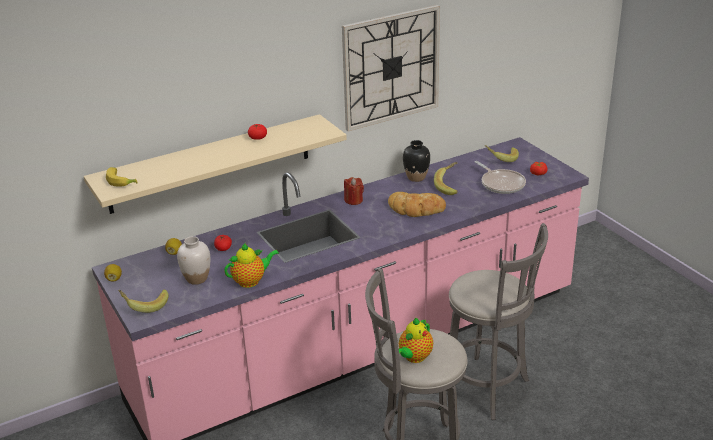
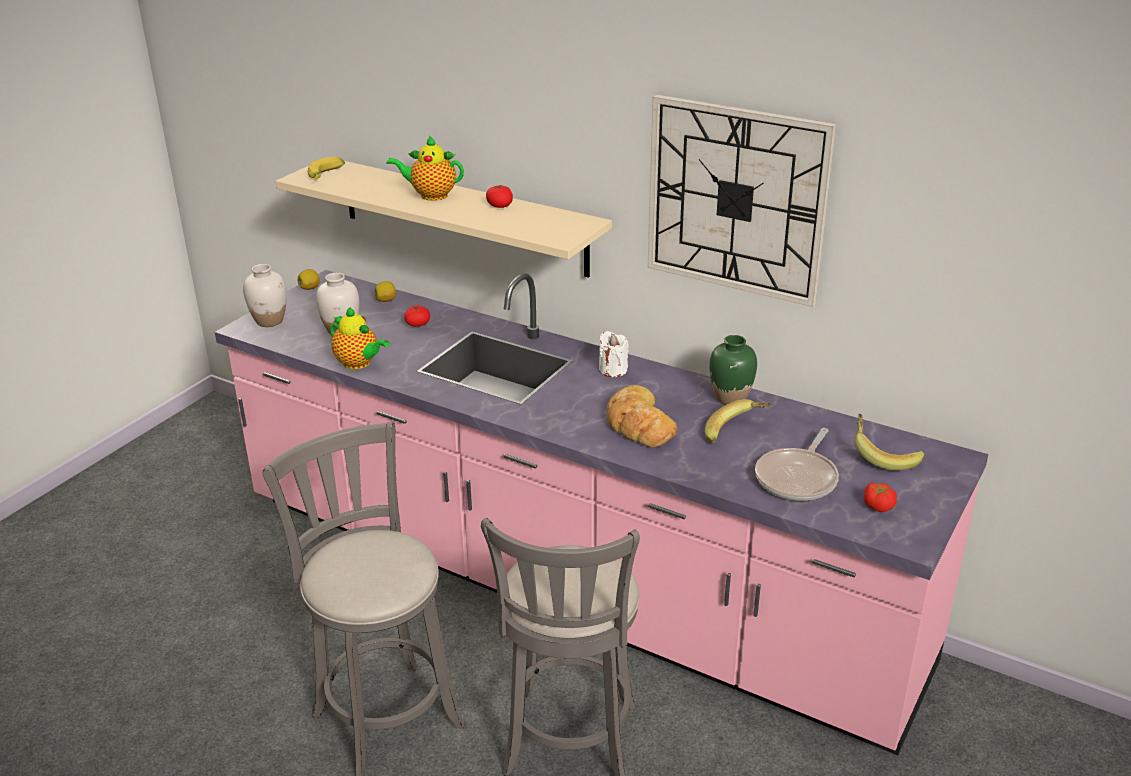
camera: 60 degrees right, 0 degrees up
(145, 305) = (270, 321): banana -> white vase
(353, 200) = (613, 370): red candle -> white candle
(414, 357) = (346, 561): teapot -> teapot (430, 195)
(416, 177) = (731, 398): black vase -> green vase

